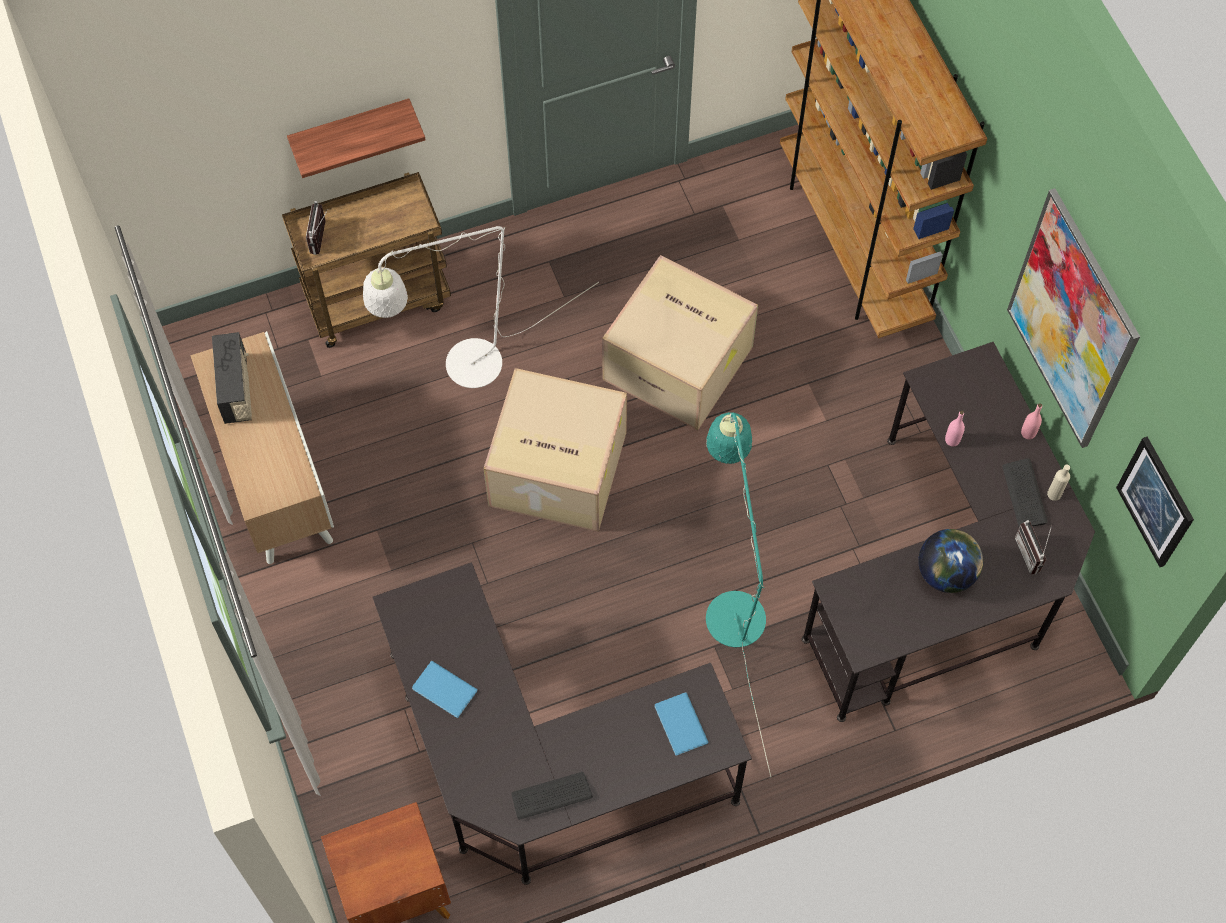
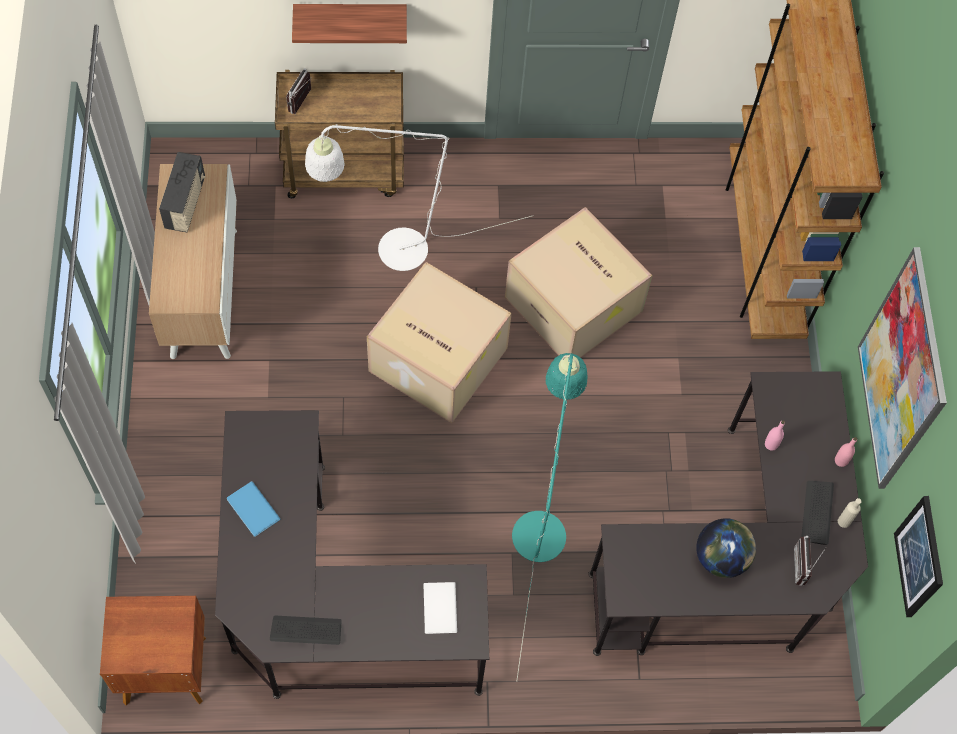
camera: 15 degrees right, 0 degrees up
(680, 726) = (438, 609): blue book -> white book

